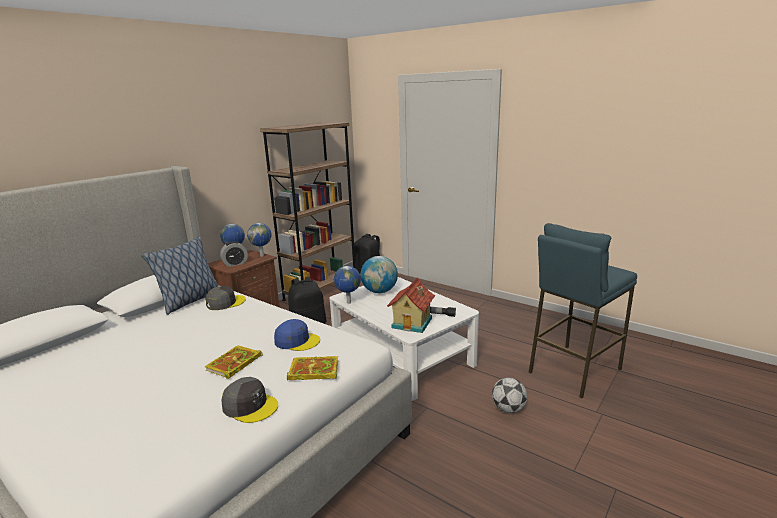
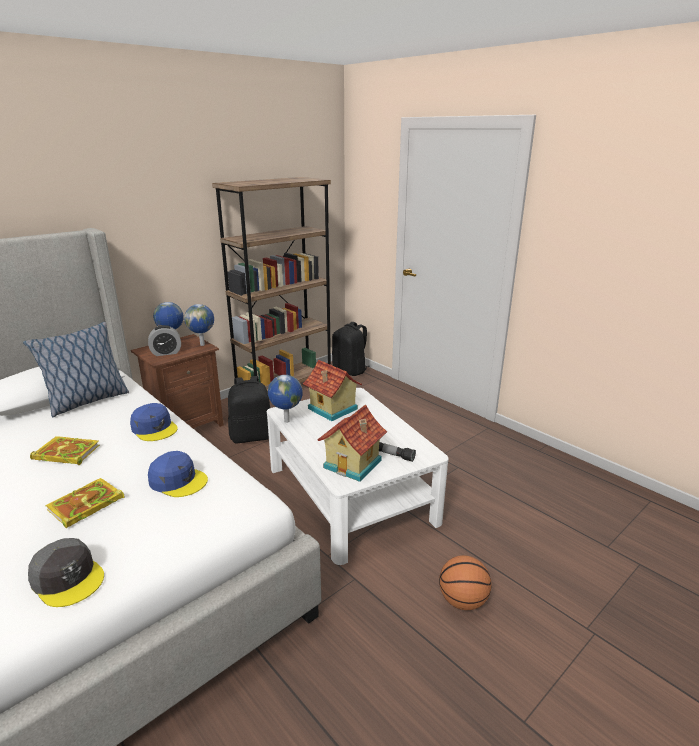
camera: 10 degrees right, 5 degrees up
(225, 303) = (126, 408): grey cap -> none
(257, 312) = (154, 428): none -> blue cap
(312, 371) = (171, 534): book -> book (65, 453)
(379, 291) = (332, 409): globe -> toy house
(508, 409) = (462, 601): football -> basketball
(573, 370) = (573, 554): blue stool -> none

